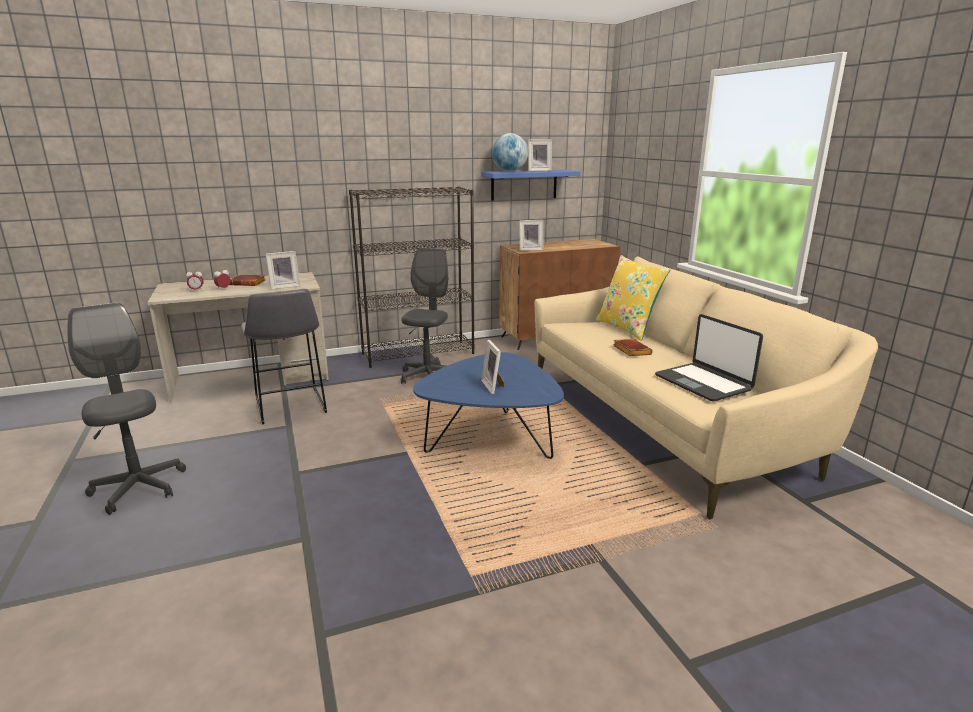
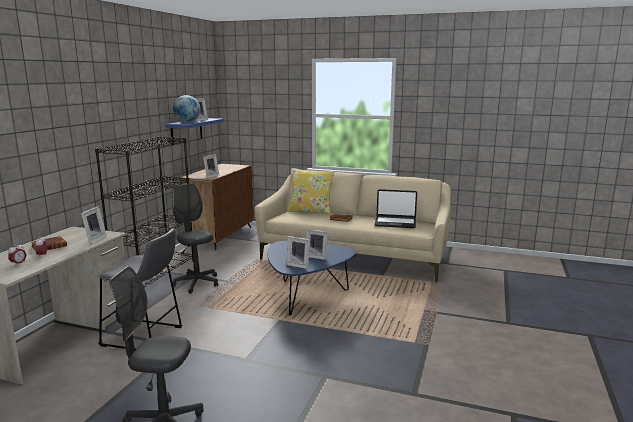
camera: 50 degrees left, 5 degrees down
(448, 387) = (299, 265): none -> picture frame

